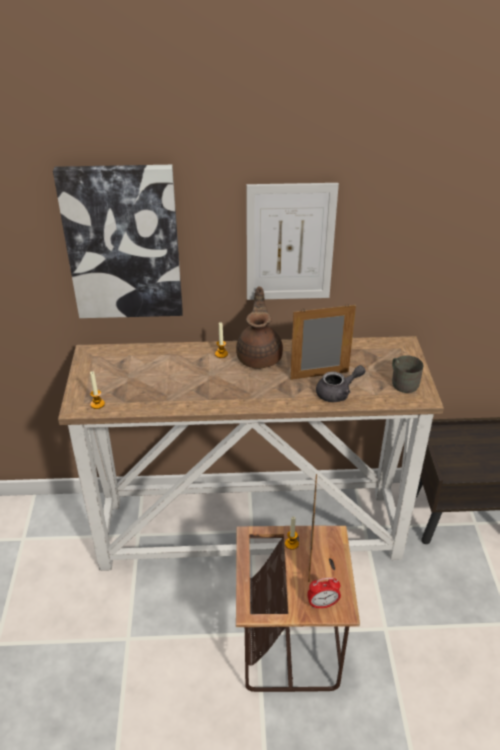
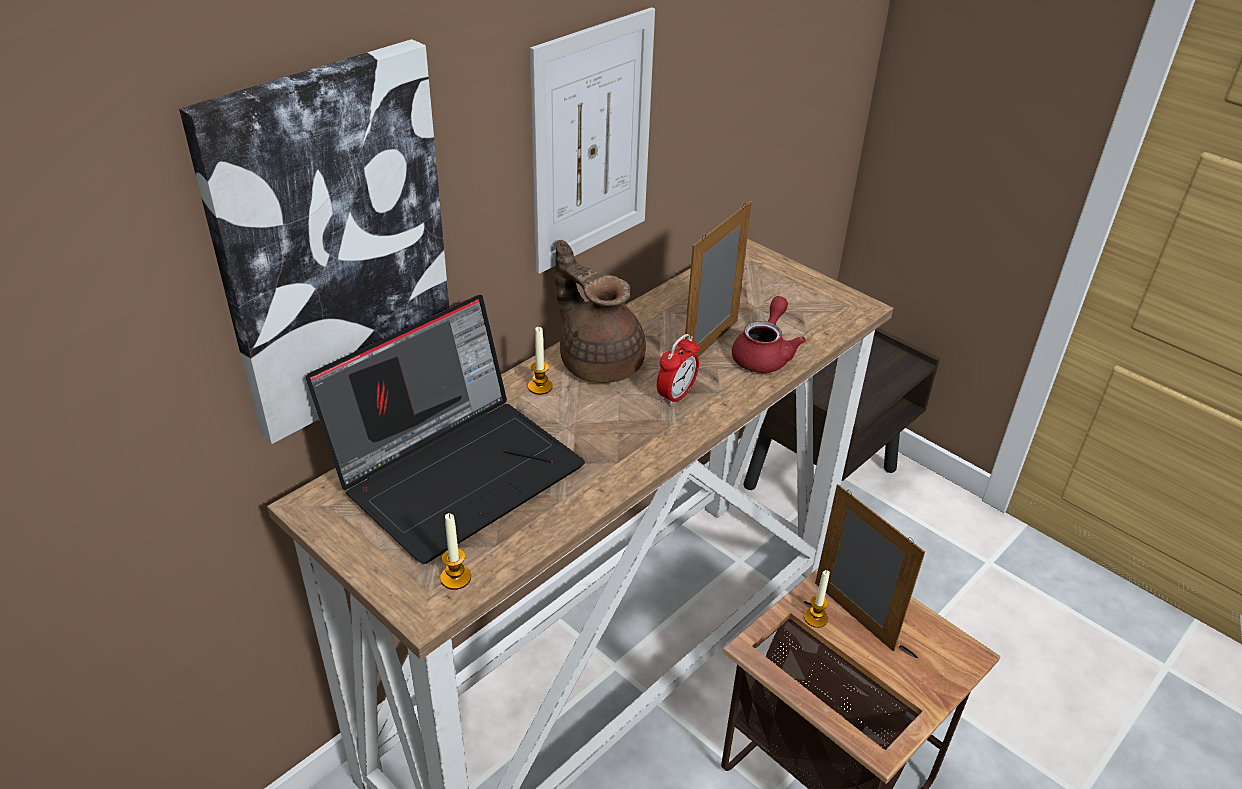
camera: 45 degrees left, 0 degrees up
(149, 368) = (458, 470): none -> laptop
(322, 604) = (941, 666): alarm clock -> alarm clock (676, 395)
(338, 393) = (764, 355): grey teapot -> red teapot
(403, 382) = (812, 300): grey mug -> none

